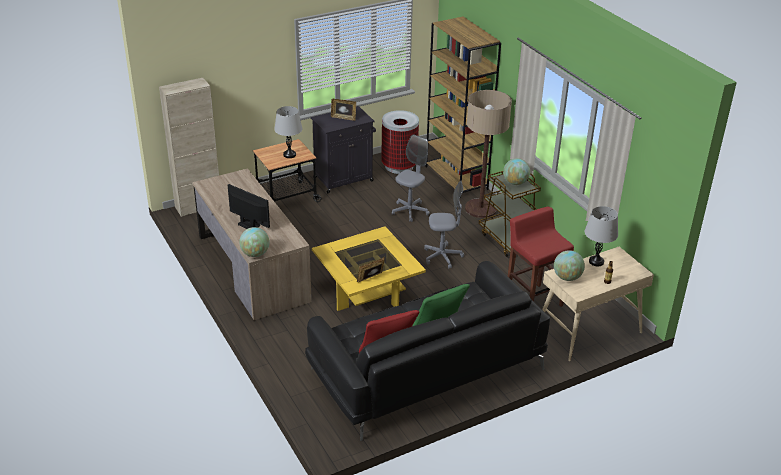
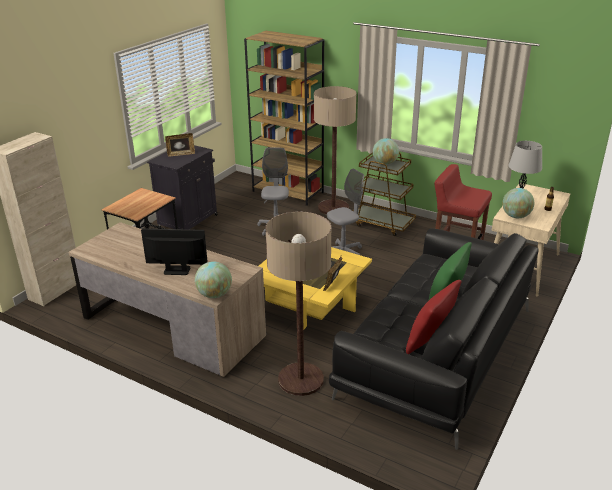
camera: 30 degrees left, 5 degrees down
(289, 155) = (146, 202): grey table lamp -> none
(304, 345) = (301, 380): none -> floor lamp
(399, 166) = (229, 197): trash can -> none

